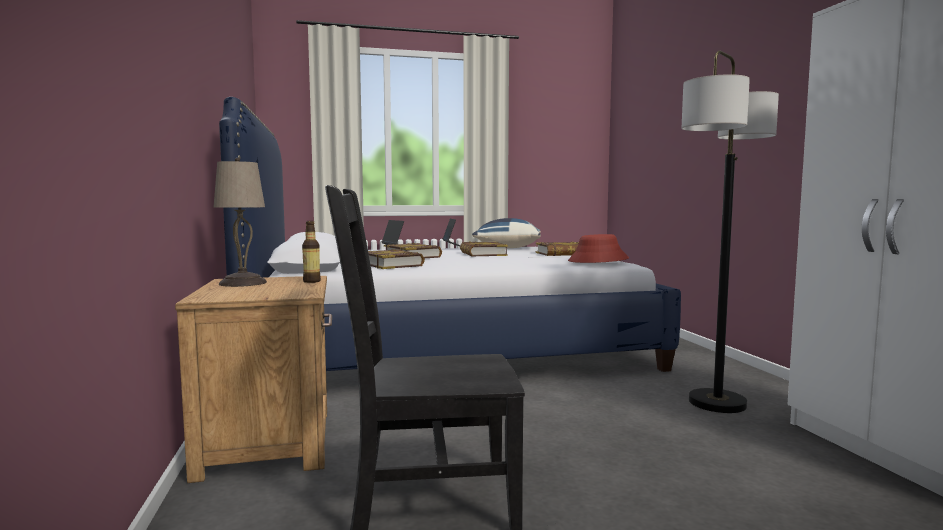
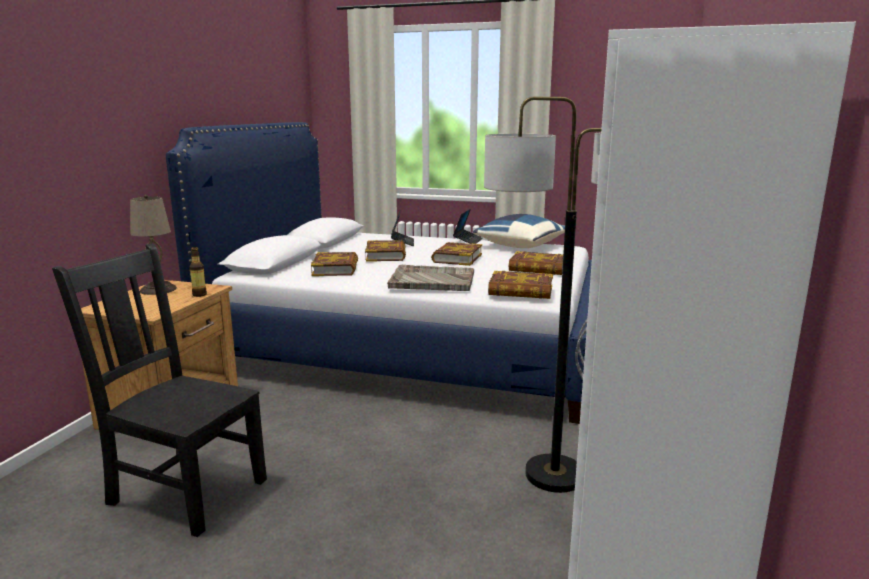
camera: 30 degrees right, 10 degrees up
(509, 261) = (431, 280): none -> grey tray
(598, 260) = (520, 291): red hat -> book

